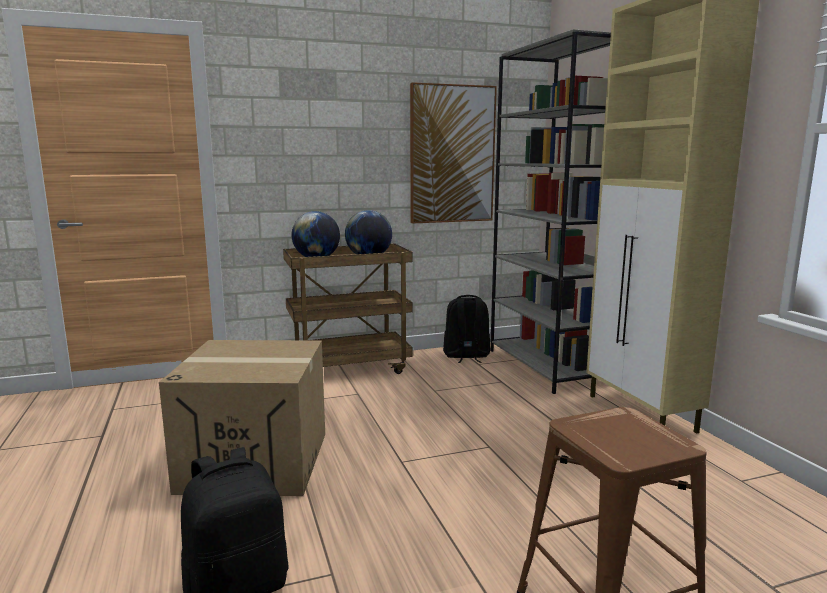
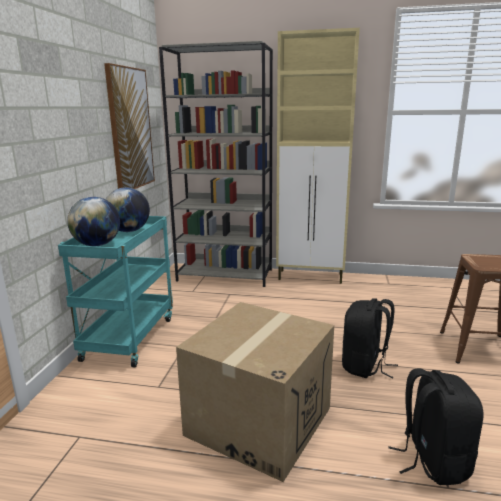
camera: 60 degrees left, 5 degrees up
(350, 369) = (129, 337): brown cart -> turquoise cart
(466, 356) = (173, 290): black backpack -> black backpack (365, 366)

